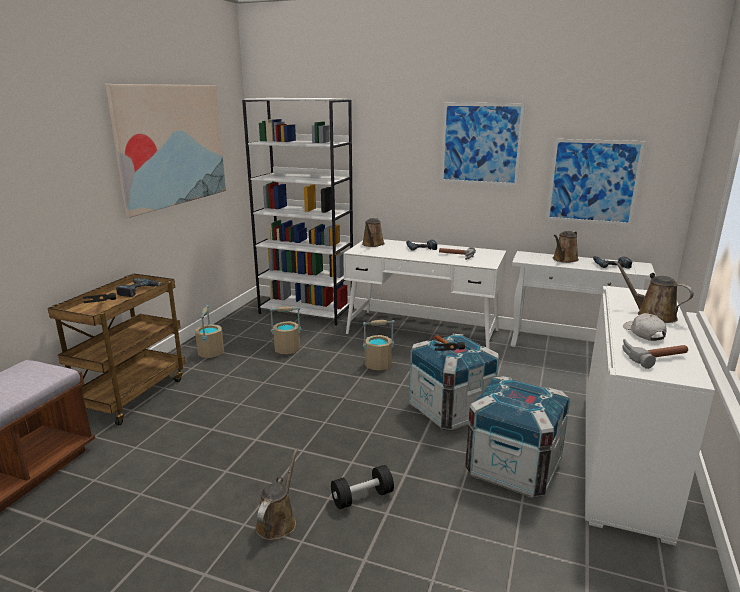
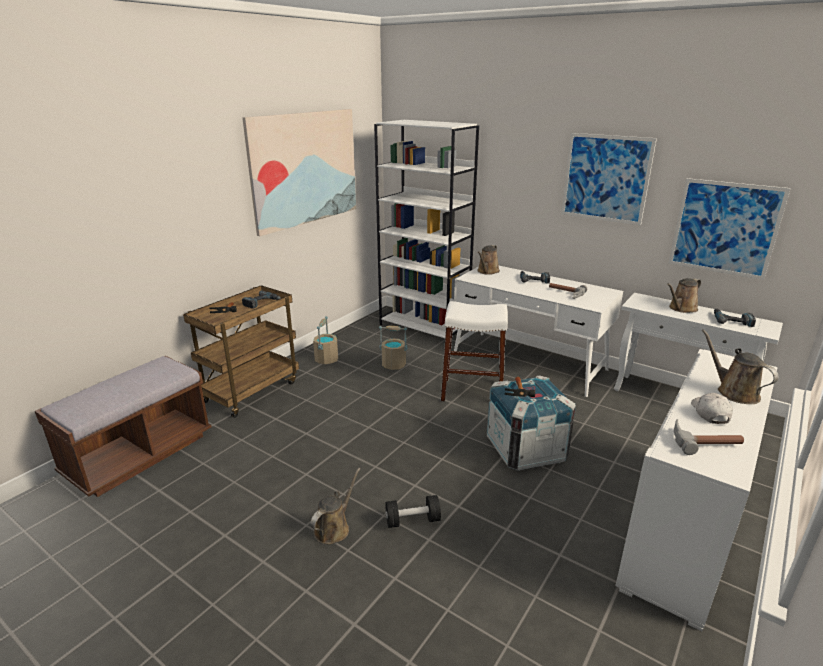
camera: 15 degrees right, 5 degrees up
(378, 365) = (472, 392): beige bucket -> white stool
(513, 469) = (564, 520): crate -> none

